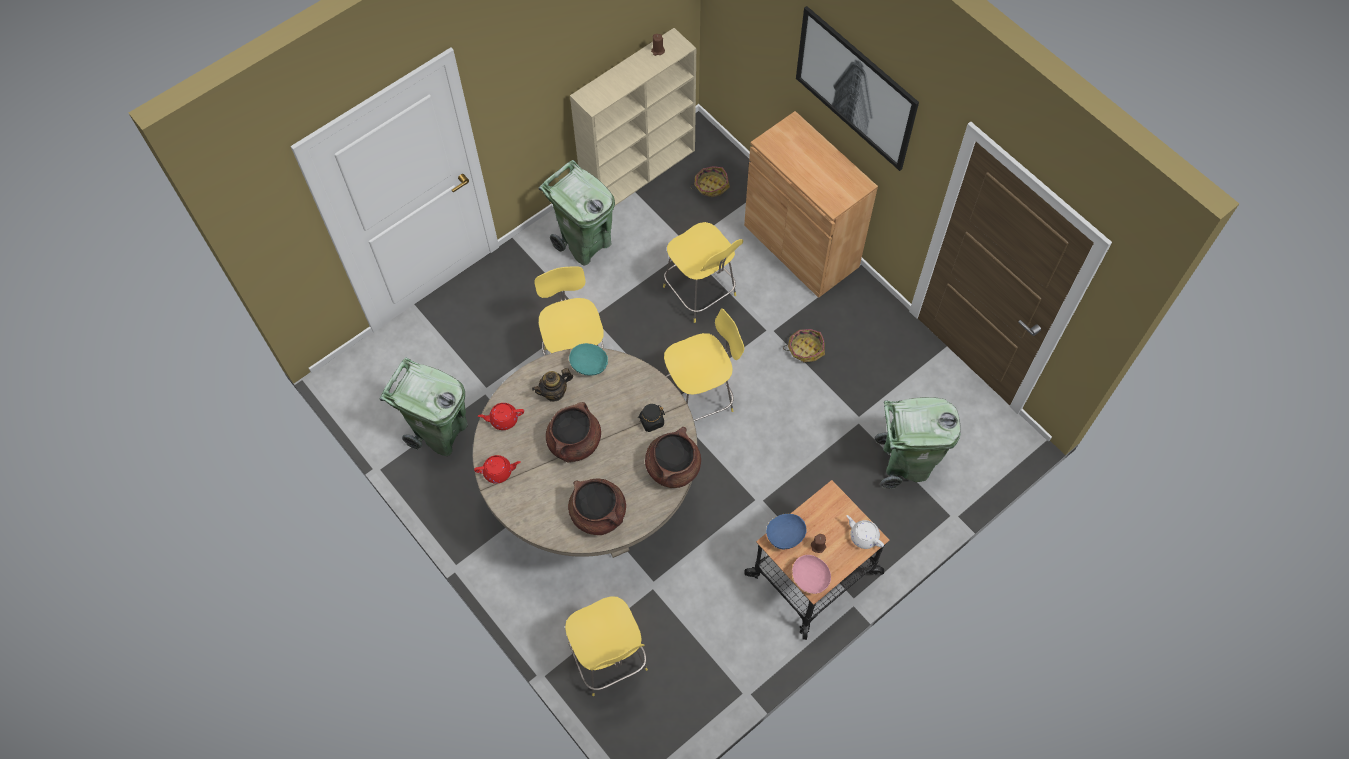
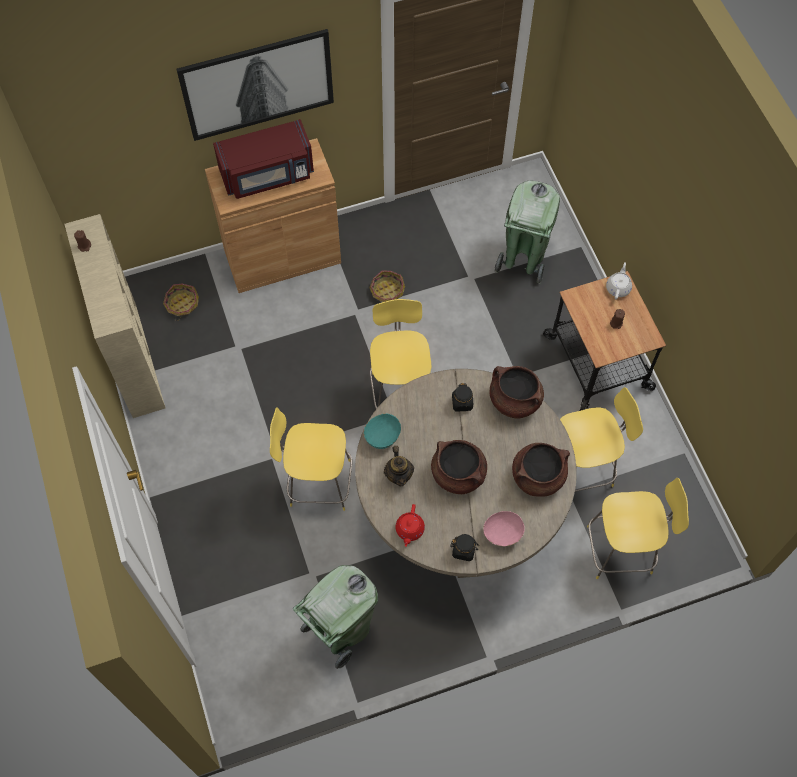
camera: 70 degrees left, 0 degrees up
(498, 472) = (464, 550): red teapot -> black jar
(585, 244) = (191, 433): green trash can -> none
(701, 293) = (292, 352): yellow stool -> yellow stool (581, 469)
(785, 535) = (598, 344): blue bowl -> none
(809, 578) = (643, 340): pink bowl -> pink bowl (502, 533)
(813, 162) = (268, 175): none -> red microwave
(863, 536) = (618, 288): white teapot -> white teapot turned 135 degrees clockwise

